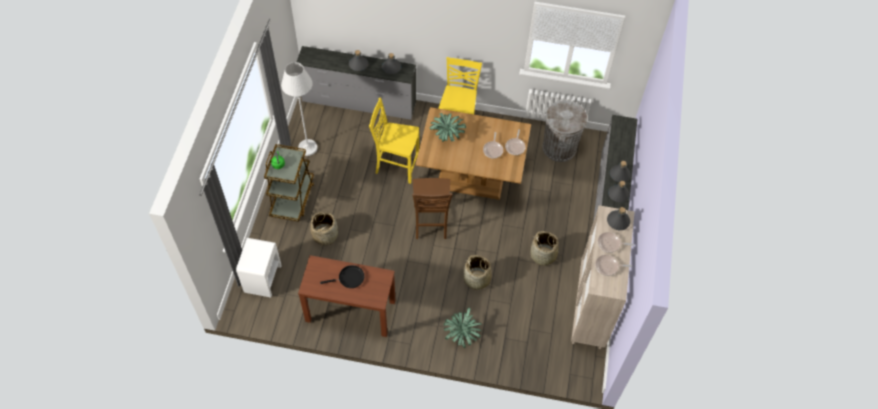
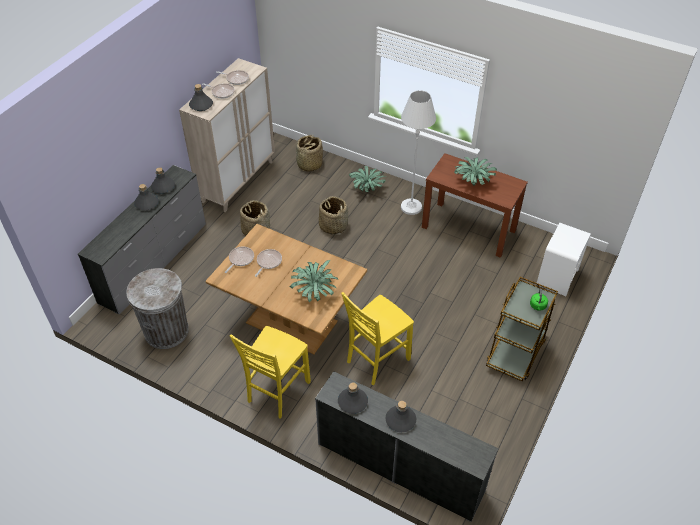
camera: 160 degrees left, 10 degrees down
(307, 148) = (487, 414): white floor lamp -> white floor lamp (411, 207)
(325, 235) = (481, 303): basket -> basket (309, 164)
(349, 278) = (473, 182): black frying pan -> potted plant
(396, 165) = (376, 360): yellow chair -> yellow chair turned 105 degrees clockwise
(430, 223) = (359, 286): brown chair -> none

